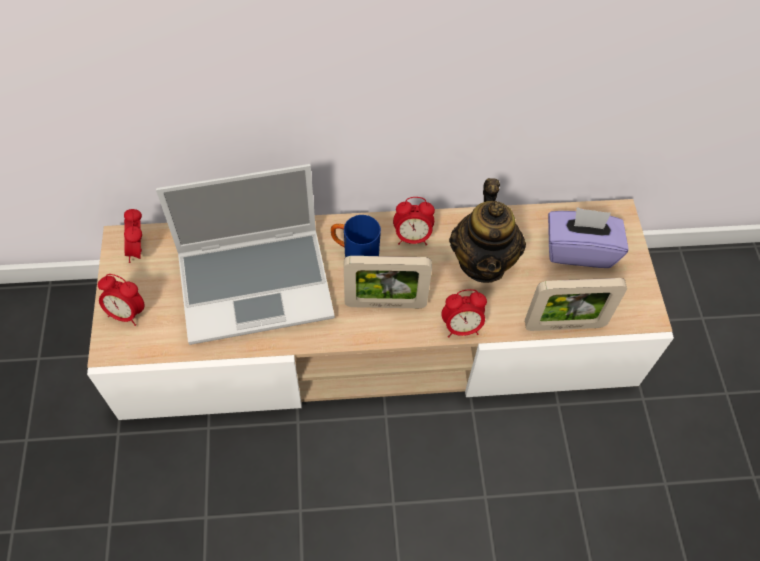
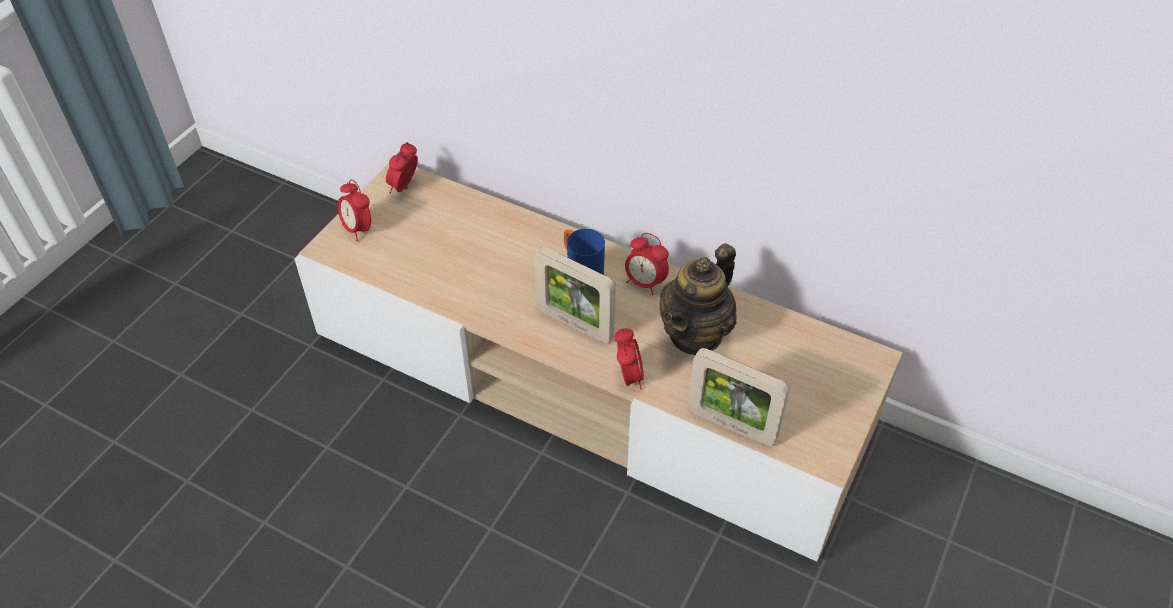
camera: 35 degrees right, 10 degrees down
(257, 284) = (477, 256): laptop -> none
(461, 327) = (628, 377): alarm clock -> alarm clock turned 120 degrees counterclockwise
(579, 250) = (803, 369): purple tissue box -> none

